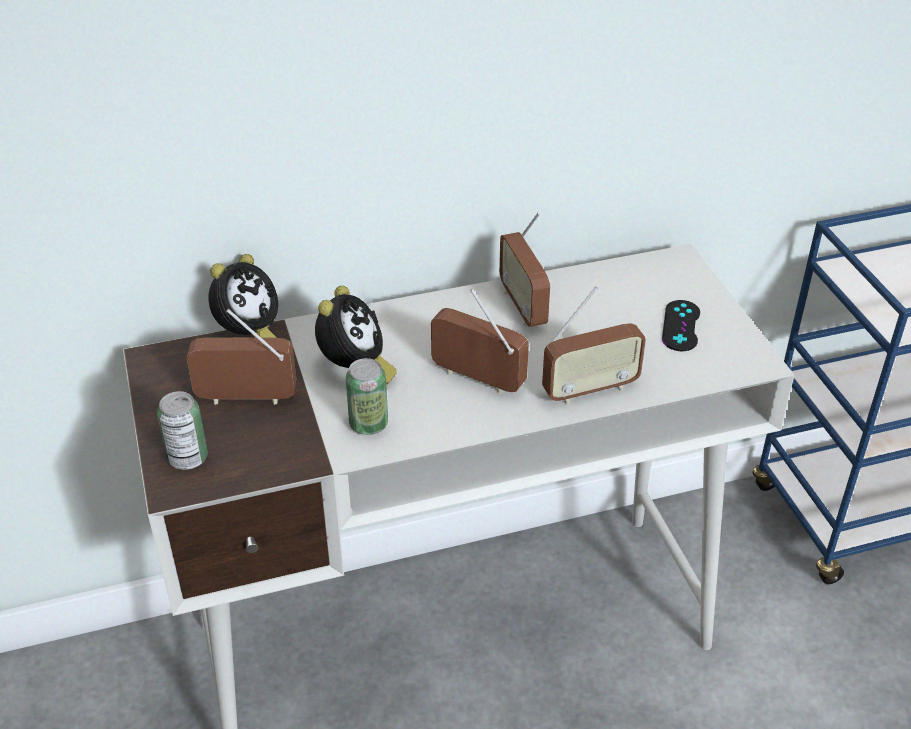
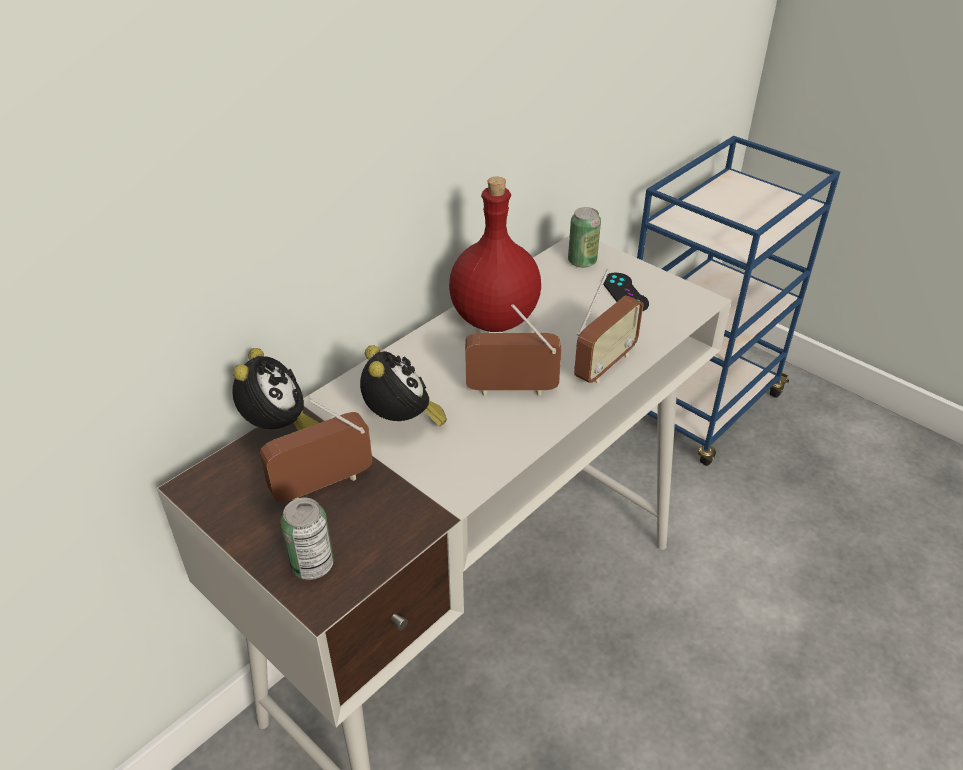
camera: 30 degrees left, 0 degrees up
(368, 424) = (454, 463): can -> can (582, 261)
(523, 306) = (496, 319): radio -> red bottle

